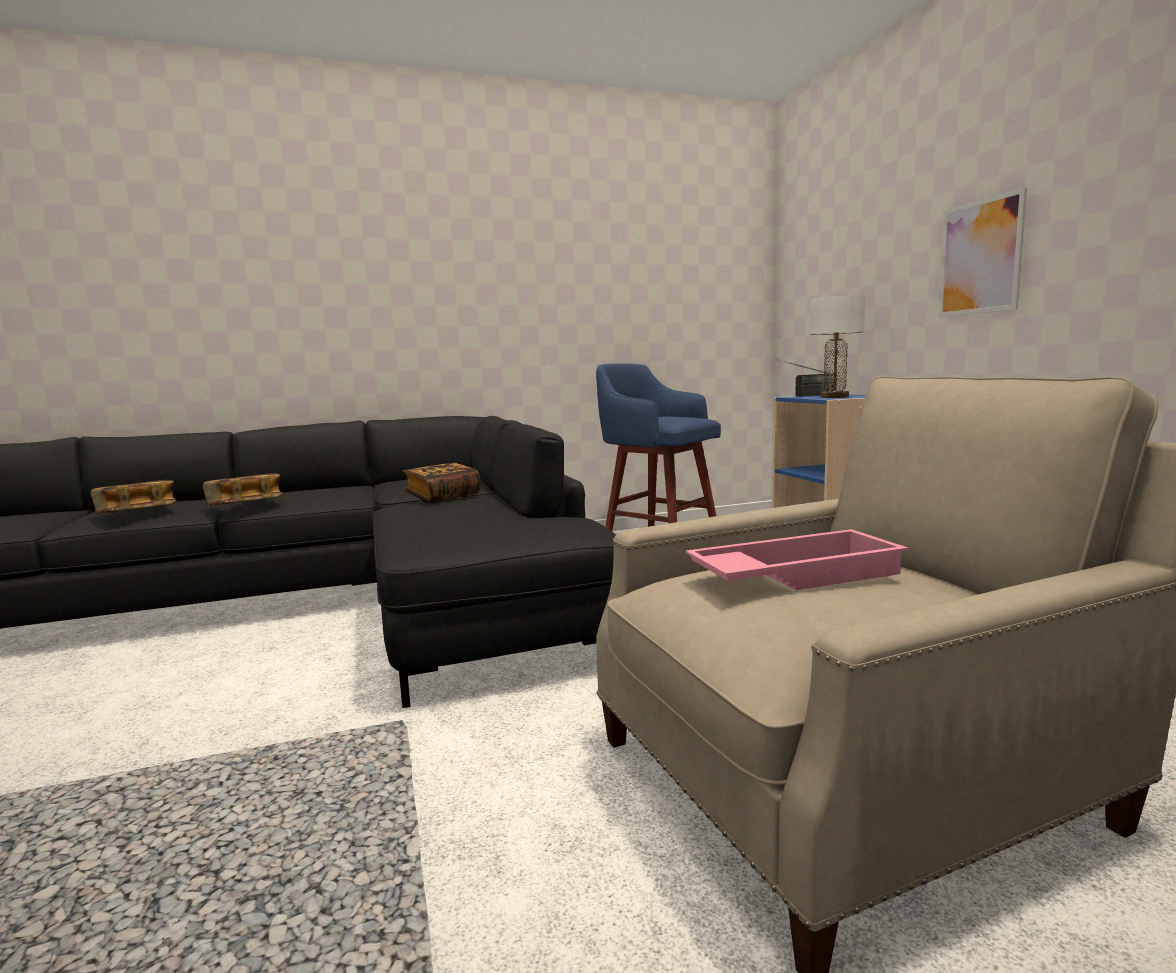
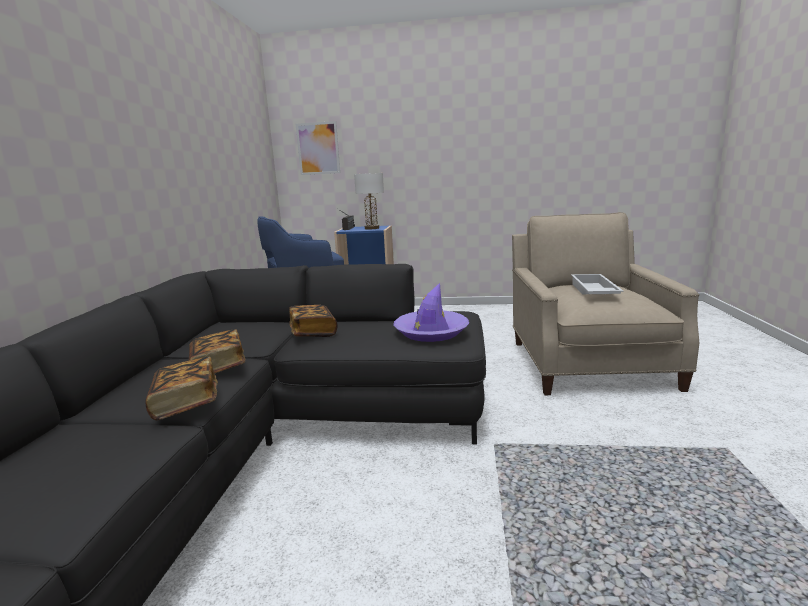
camera: 65 degrees left, 5 degrees up
(136, 513) = (96, 468): book -> book (218, 367)
(459, 529) = (431, 332): none -> purple hat
(794, 574) = (593, 291): pink tray -> white tray
(980, 257) = (435, 158): picture -> picture (318, 148)

